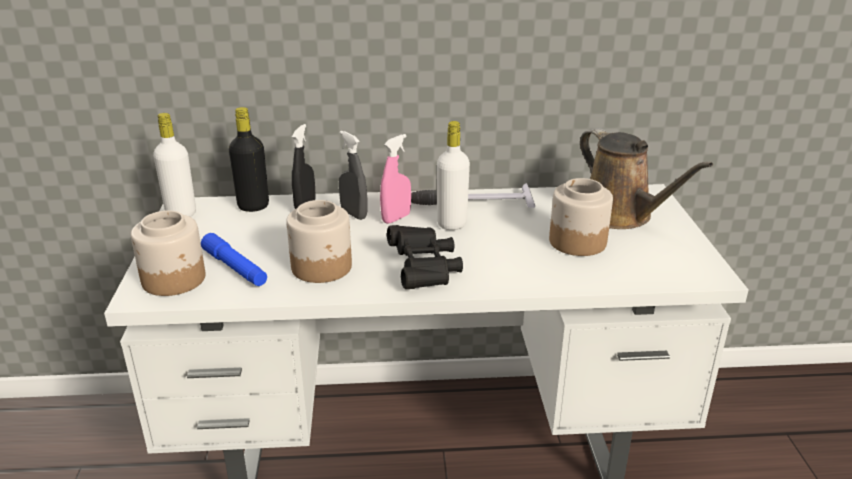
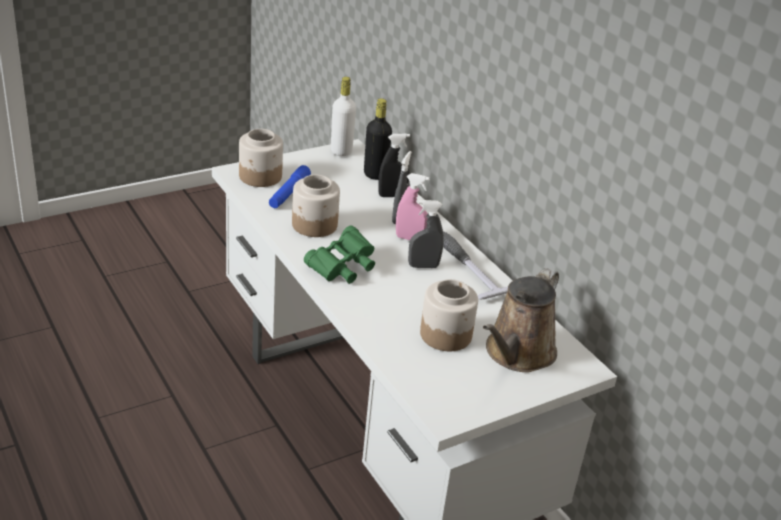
camera: 60 degrees right, 5 degrees up
(424, 270) = (342, 268): black binoculars -> green binoculars
(452, 224) = (423, 266): white bottle -> grey spray bottle

